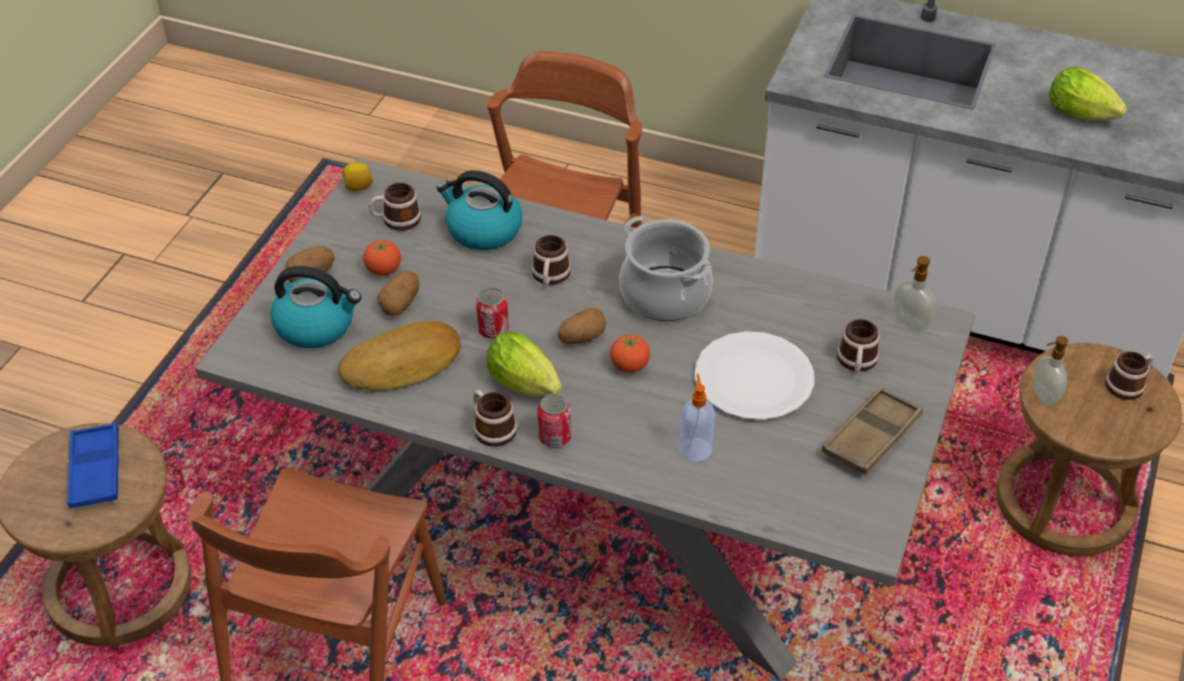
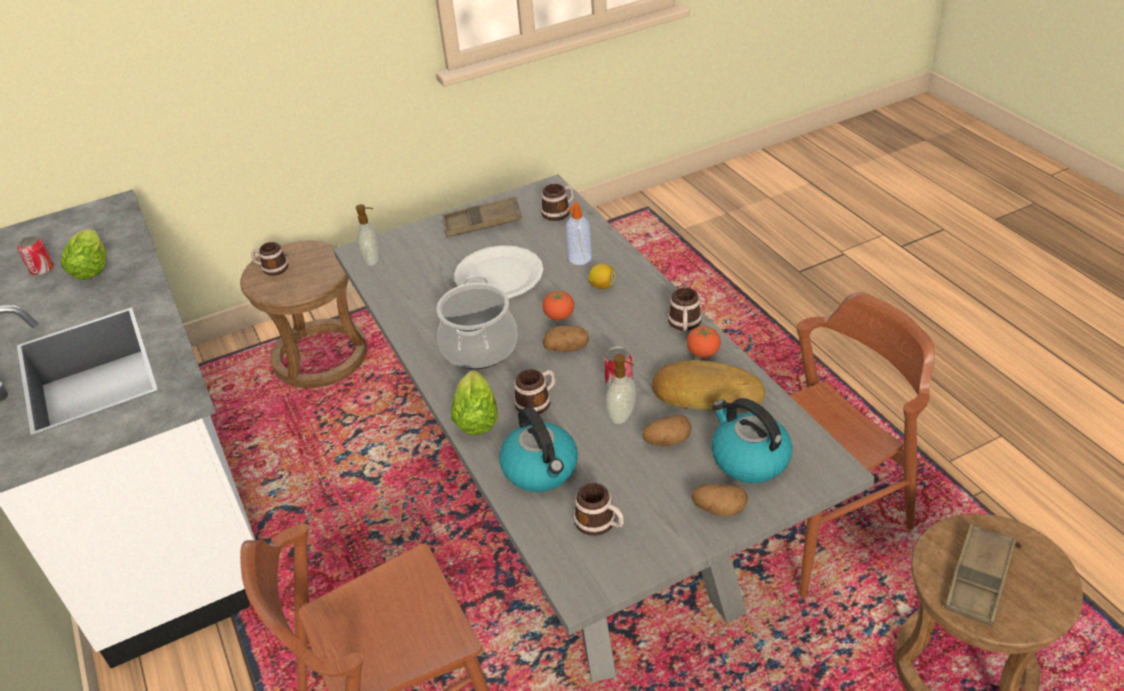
camera: 135 degrees left, 5 degrees down
(95, 471) = (978, 579): blue tray -> brown tray
(358, 187) = (601, 584): lemon -> lemon (602, 286)
(383, 270) = (654, 478): tomato -> tomato (703, 353)
(527, 386) = (636, 337): lettuce -> lettuce (476, 416)
(554, 437) = (651, 301): can -> can (42, 270)
(856, 363) = (434, 255): mug -> mug (559, 212)
(1043, 396) = (318, 285): soap dispenser -> soap dispenser (623, 416)

